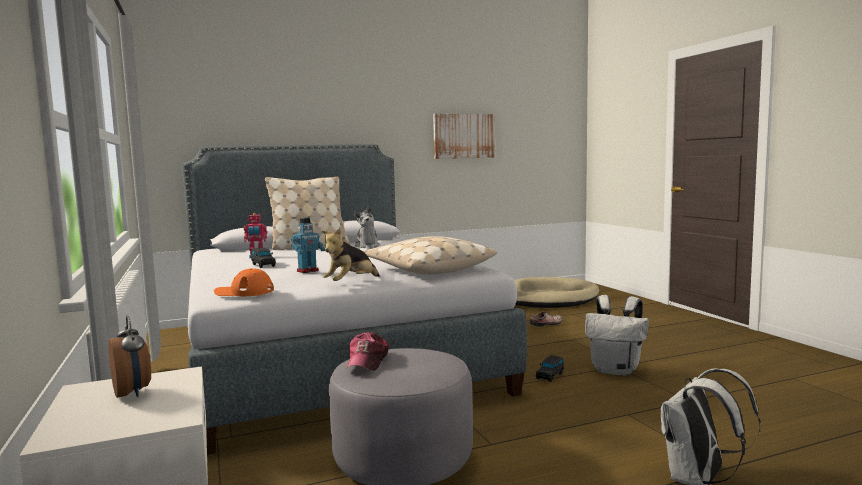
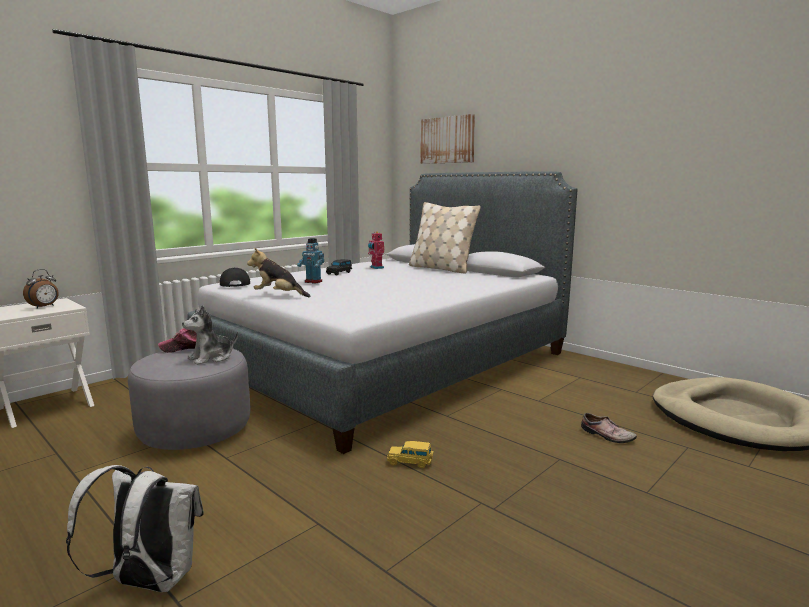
camera: 65 degrees right, 5 degrees up
(244, 292) = (234, 283): orange cap -> black cap
(367, 245) = (464, 278): plush toy -> plush toy (211, 358)
(427, 269) = (350, 303): beige pillow -> none
(464, 136) = (690, 159): picture -> picture (447, 140)
(550, 376) = (410, 462): black toy car -> yellow toy car
(616, 370) = (464, 503): white backpack -> none

